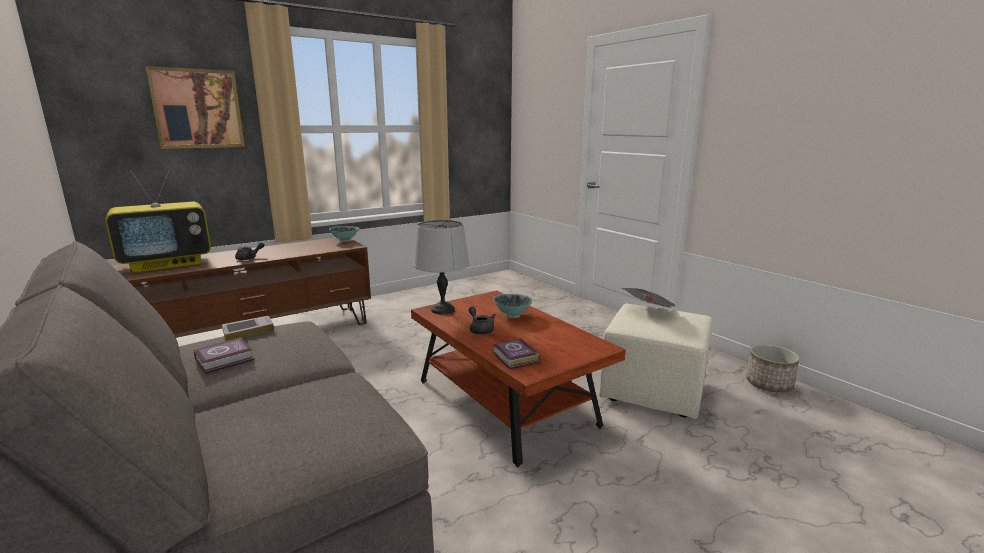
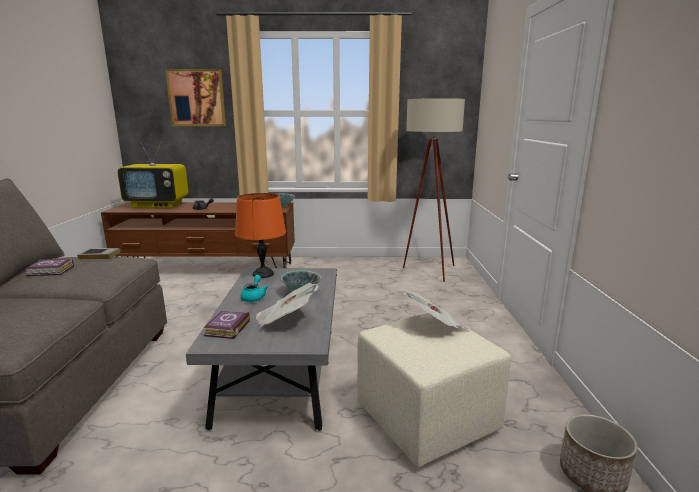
camera: 35 degrees right, 0 degrees up
(442, 310) = (262, 274): grey table lamp -> orange table lamp
(480, 329) = (254, 297): grey teapot -> turquoise teapot
(495, 287) = (427, 270): none -> beige floor lamp
(505, 403) = (280, 374): brown coffee table -> grey coffee table
(547, 338) = (285, 320): none -> newspaper

